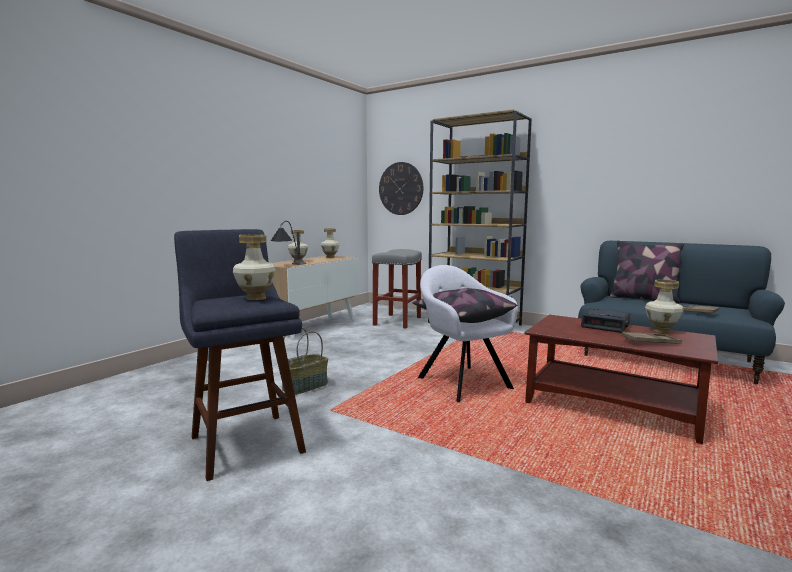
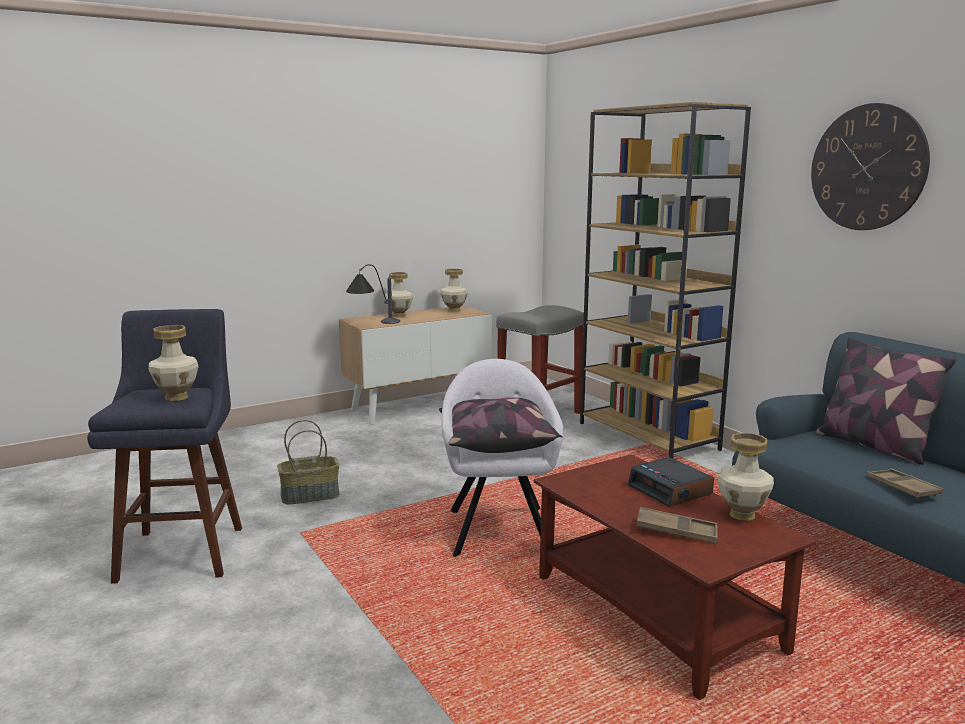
camera: 25 degrees right, 5 degrees up
(401, 188) = (582, 206): wall clock -> wall clock (867, 167)

